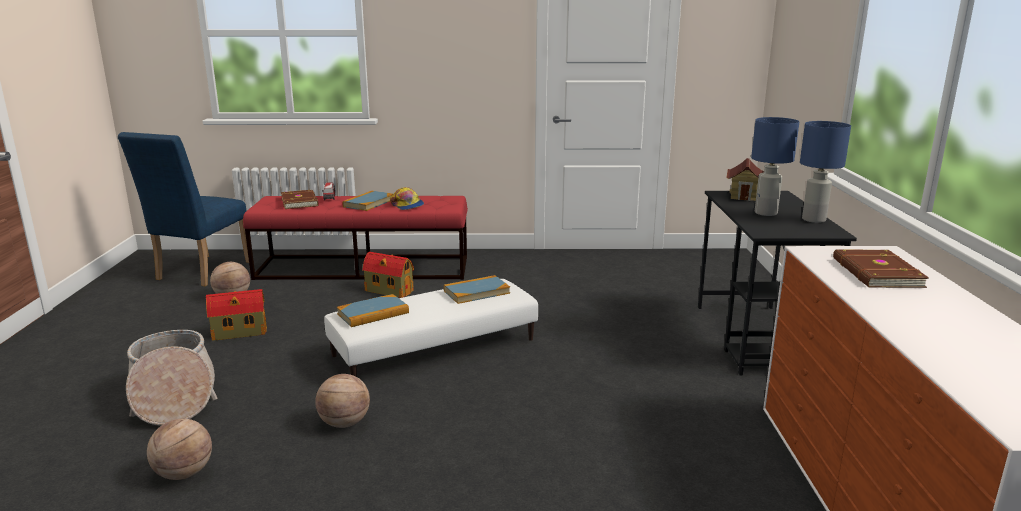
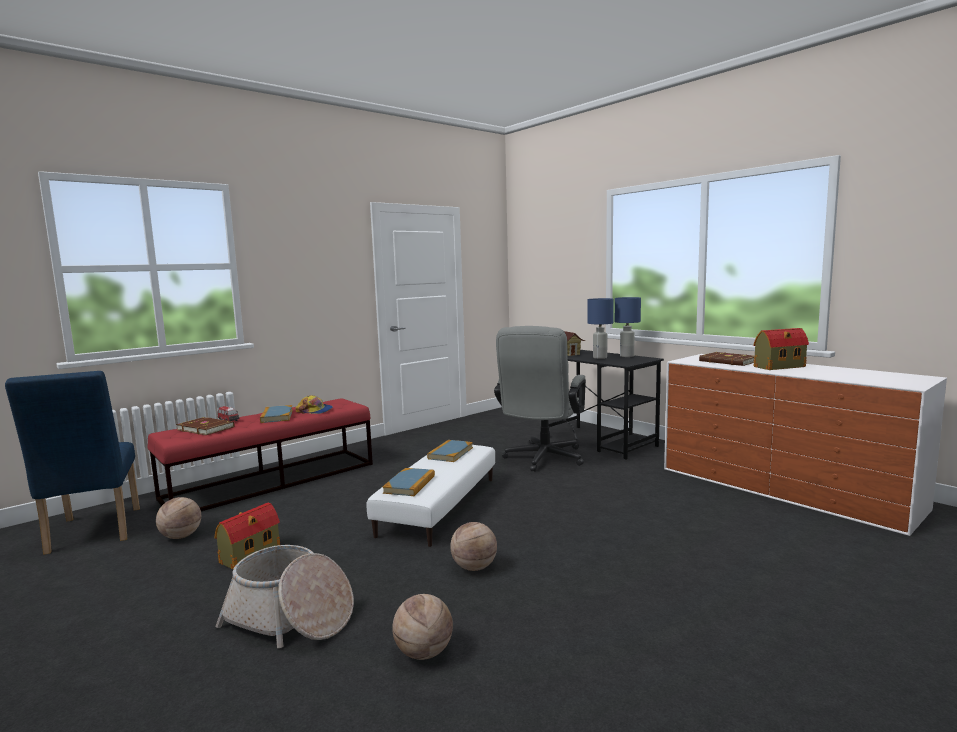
camera: 40 degrees left, 10 degrees down
(388, 290) = (327, 487): toy house -> toy house (778, 367)
(633, 336) = (542, 460): none -> grey office chair

